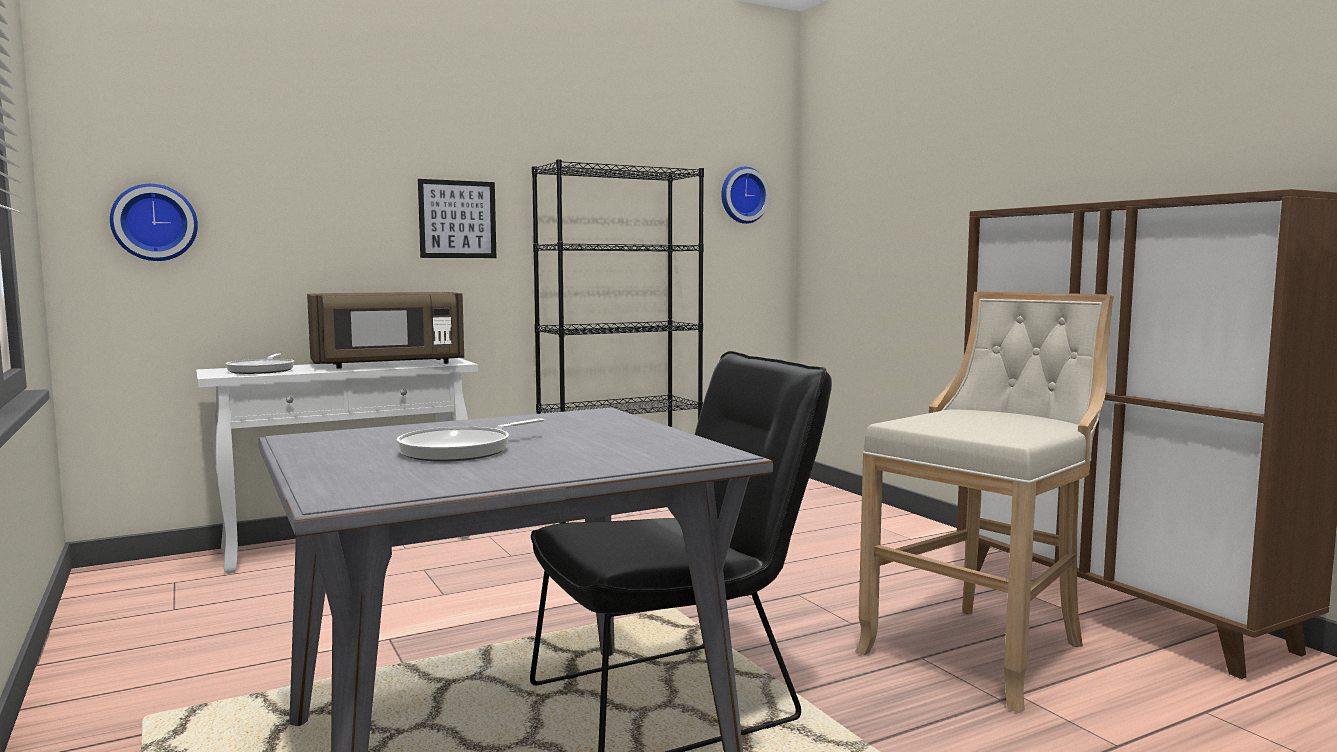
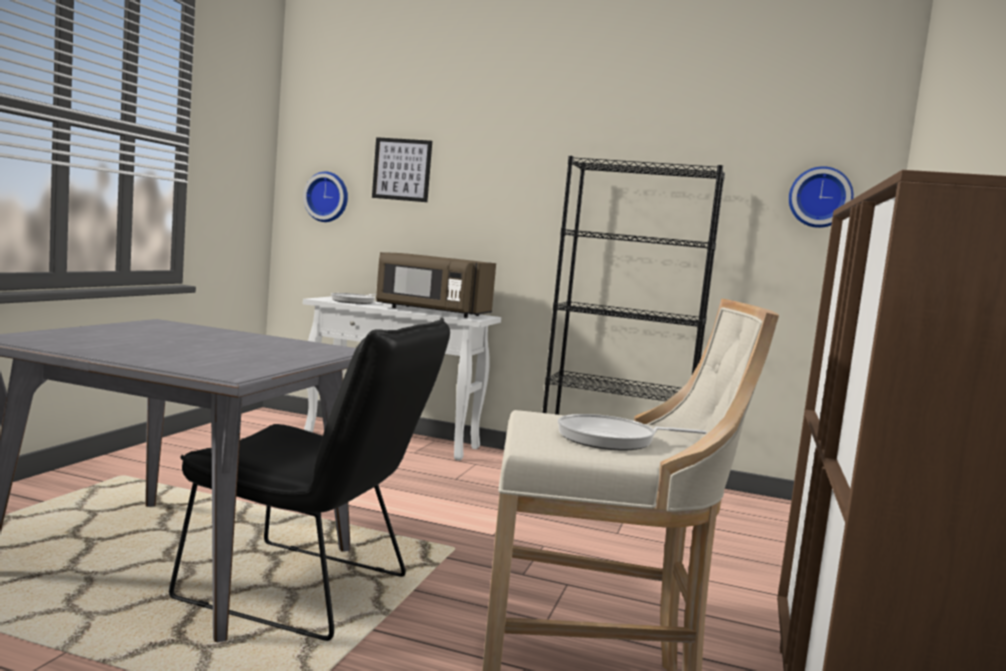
camera: 45 degrees right, 0 degrees up
(457, 219) = (520, 206): picture -> picture (402, 169)
(461, 450) = (162, 340): frying pan -> frying pan (612, 439)

